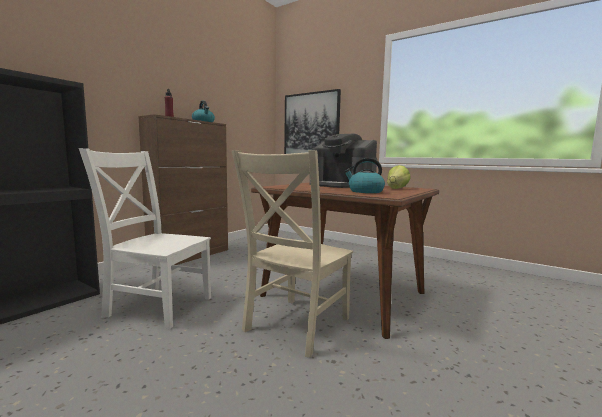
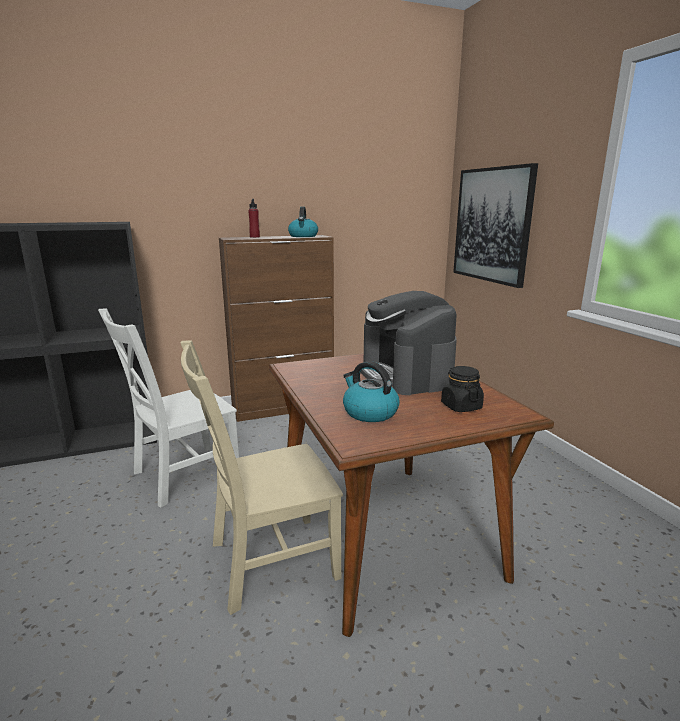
camera: 35 degrees right, 10 degrees up
(157, 305) = (181, 475): white chair -> white chair turned 90 degrees counterclockwise
(397, 189) = (461, 406): lettuce -> black jar

